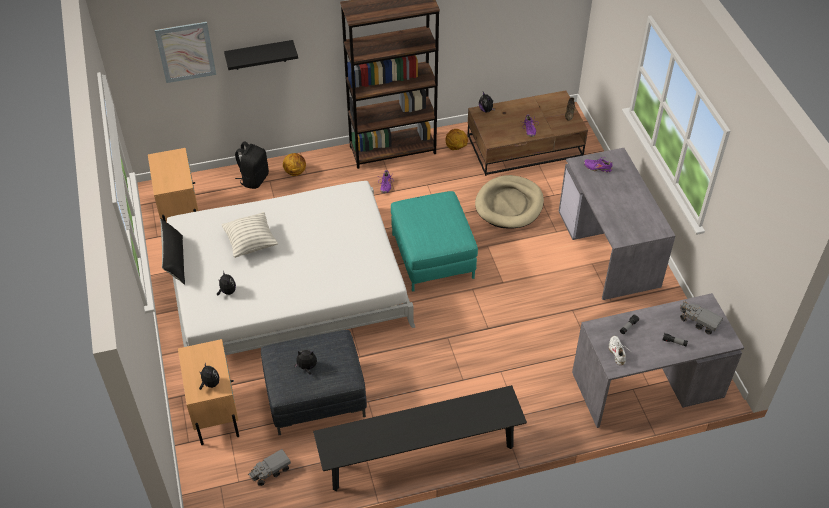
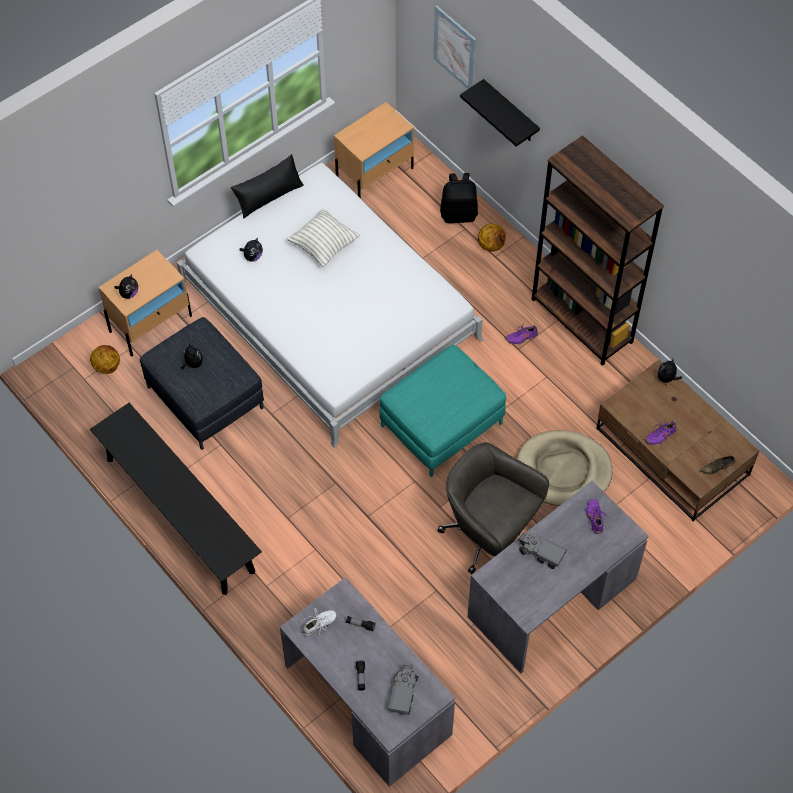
camera: 65 degrees right, 10 degrees up
(270, 472) = (104, 399): toy truck -> toy truck (540, 553)
(455, 147) = (625, 381): basketball -> basketball (106, 366)
(540, 263) = (489, 535): none -> grey office chair

